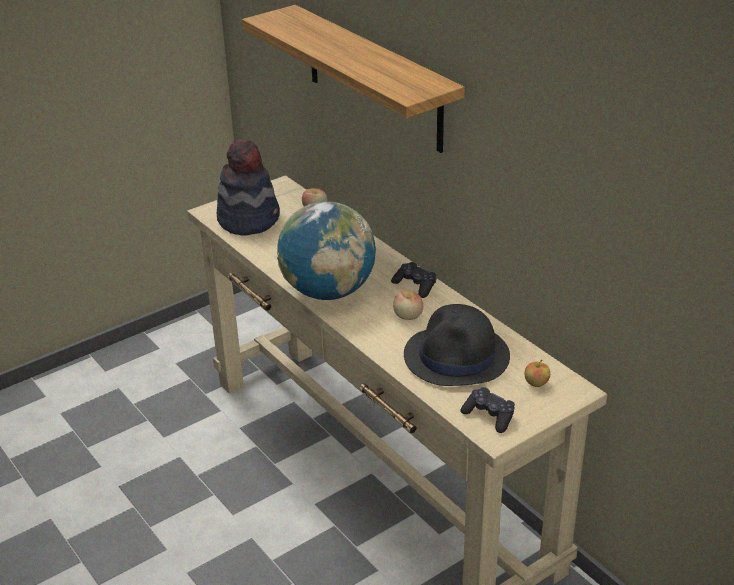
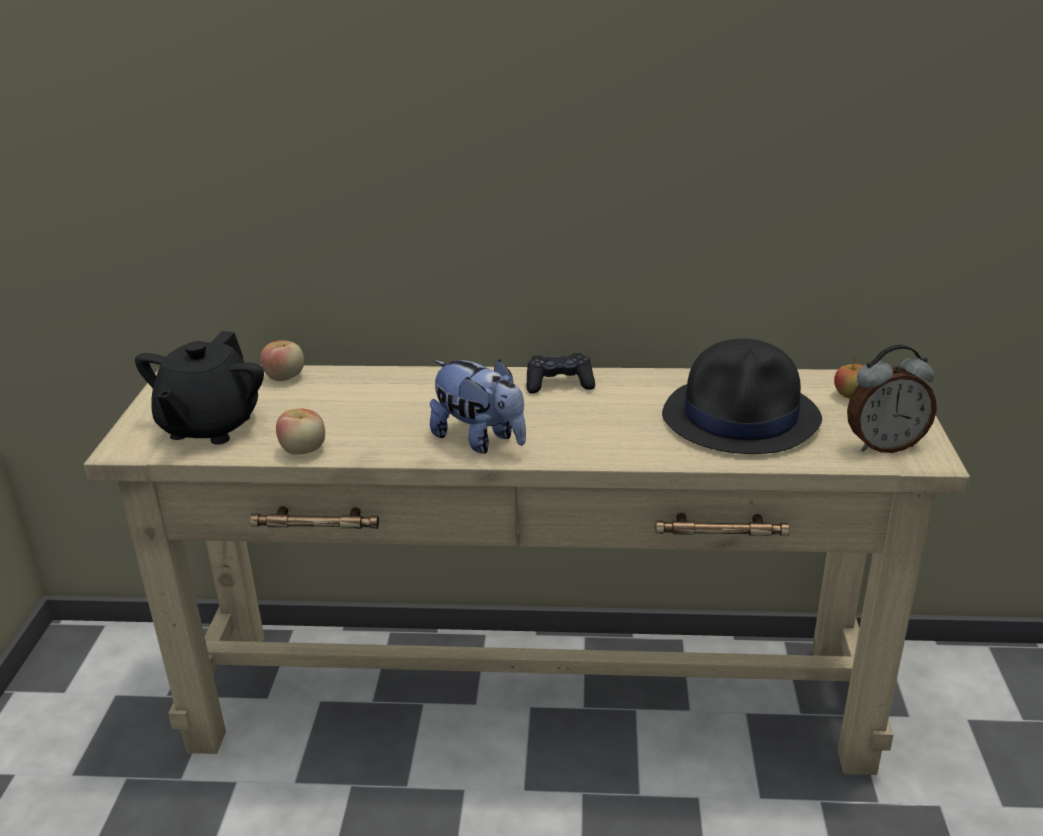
camera: 50 degrees left, 5 degrees down
(249, 219) = (209, 426): hat -> black teapot
(328, 292) = (480, 440): globe -> plush toy
(373, 78) = (375, 105): shelf -> none
(408, 316) = (616, 413): apple -> apple (304, 450)
(489, 416) = (884, 445): black game controller -> alarm clock

